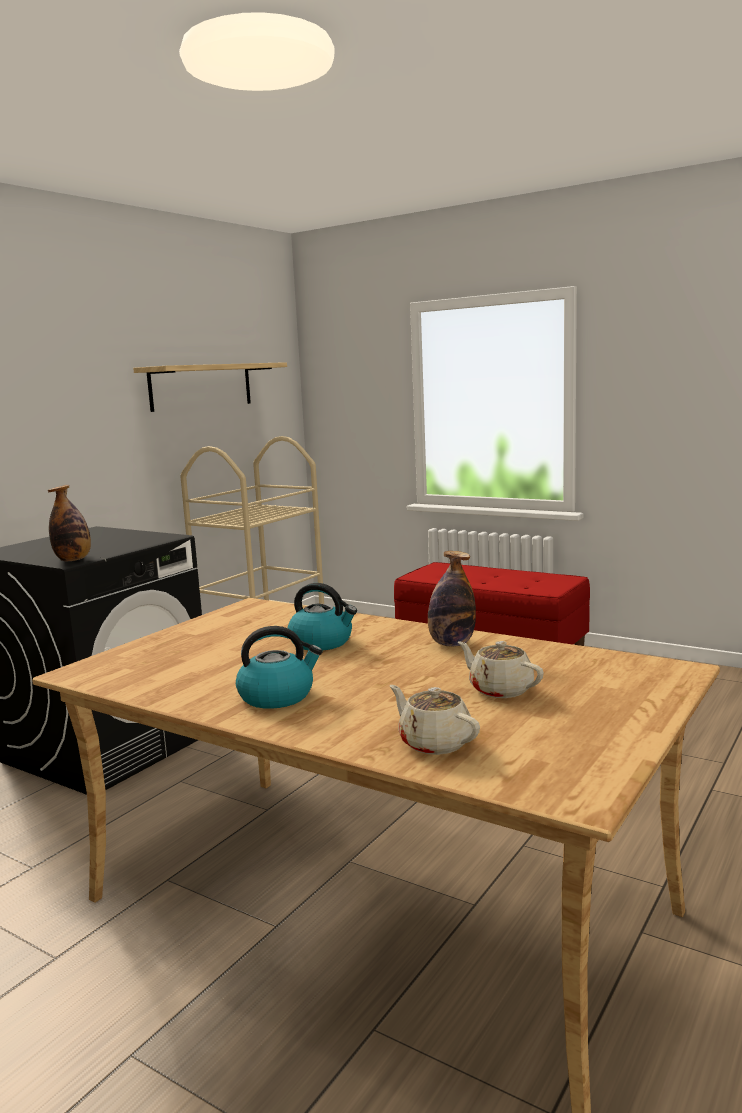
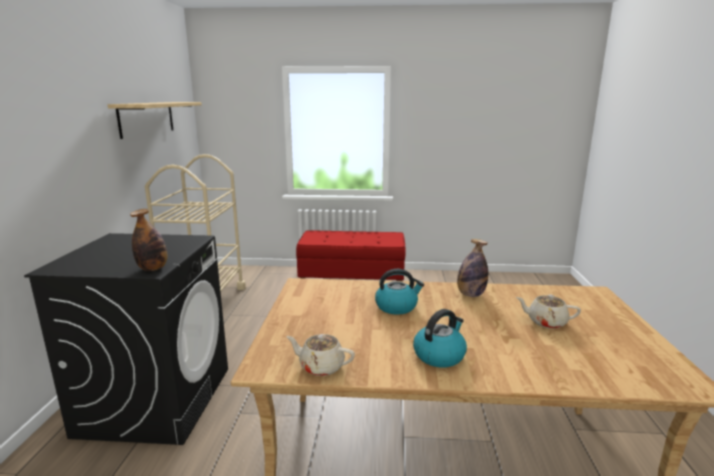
camera: 30 degrees left, 5 degrees up
(434, 743) = (577, 368): beige teapot -> beige teapot (321, 366)

